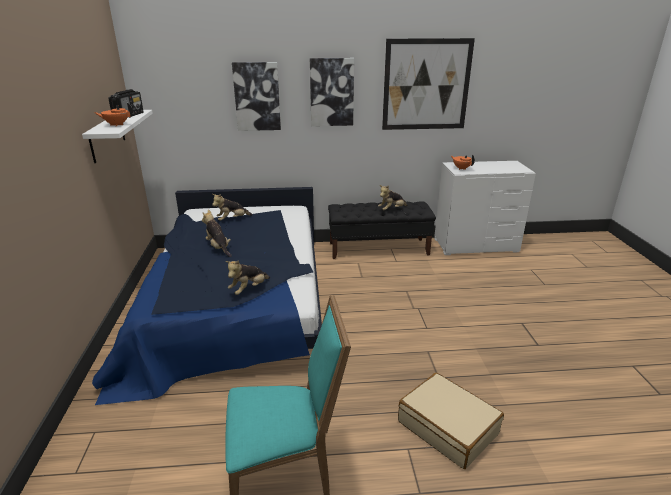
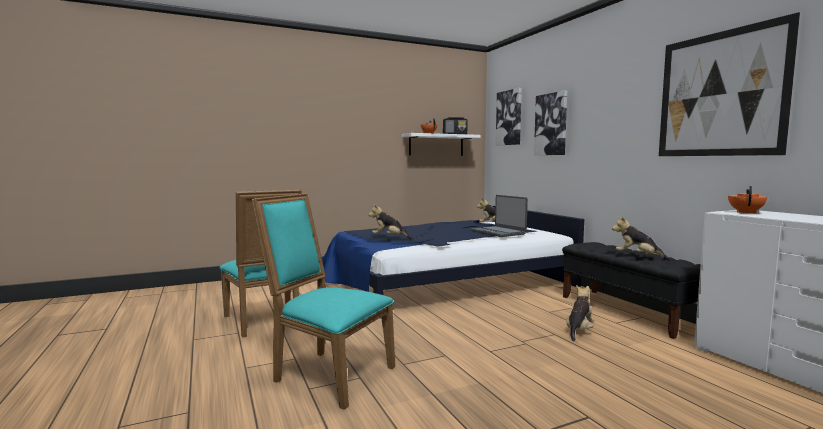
camera: 70 degrees right, 20 degrees down
(218, 248) = (441, 228): plush toy -> plush toy (579, 331)
(273, 227) = (498, 232): none -> laptop
(331, 92) = (609, 115): picture -> picture (509, 118)
(448, 427) = (328, 374): beige suitcase -> turquoise chair

